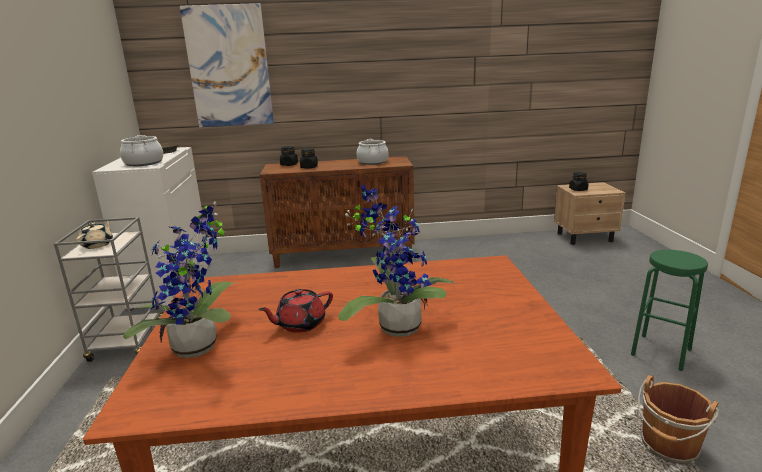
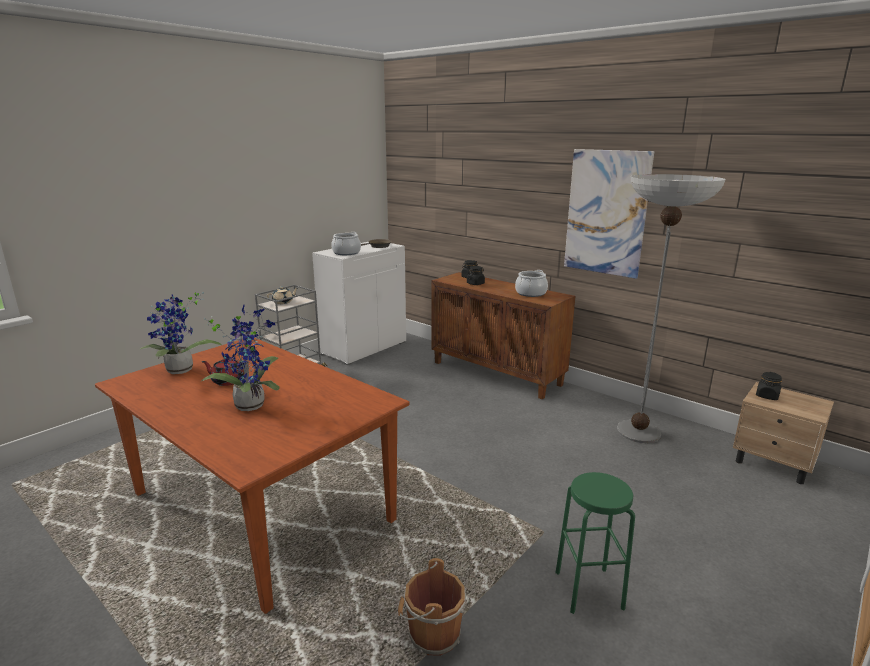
camera: 45 degrees right, 0 degrees up
(229, 67) = (446, 184): picture -> picture (606, 213)
(502, 251) = (638, 432): none -> floor lamp

